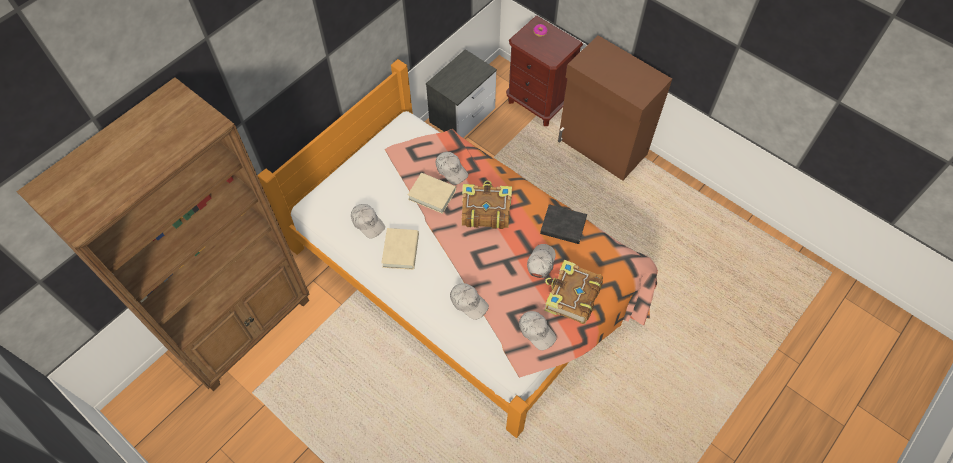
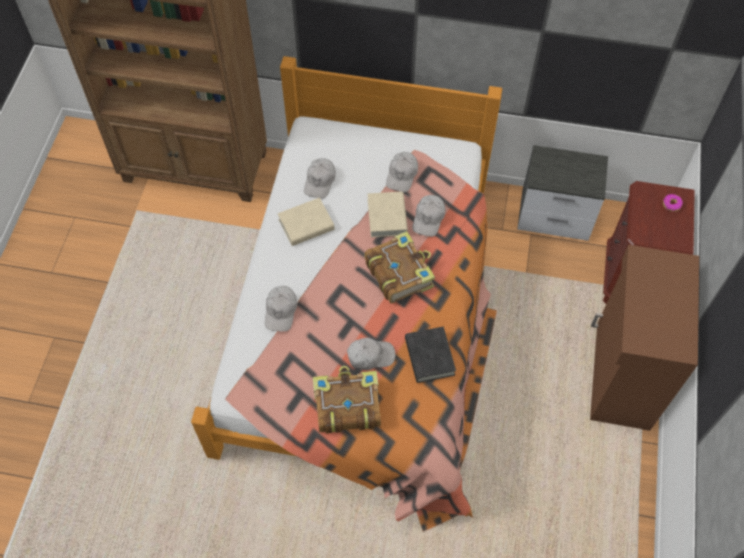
camera: 60 degrees right, 0 degrees up
(536, 331) = (285, 390): white cap -> white cap (402, 175)

